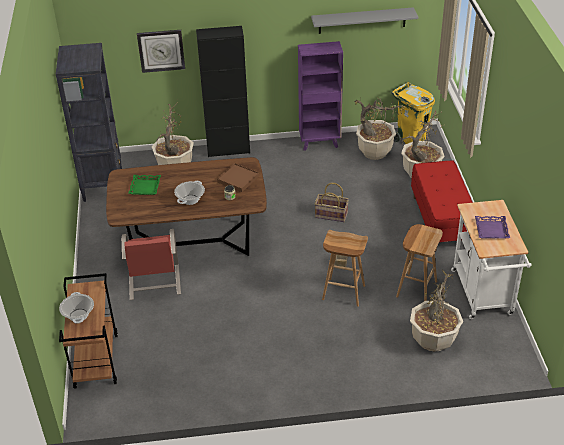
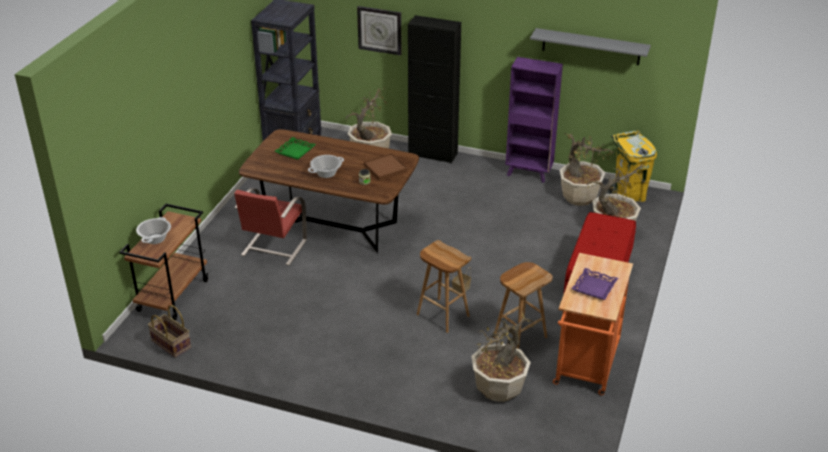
camera: 25 degrees right, 5 degrees down
(331, 215) = (486, 242): basket -> basket (170, 345)
(483, 296) = (586, 367): white cart -> orange cart

